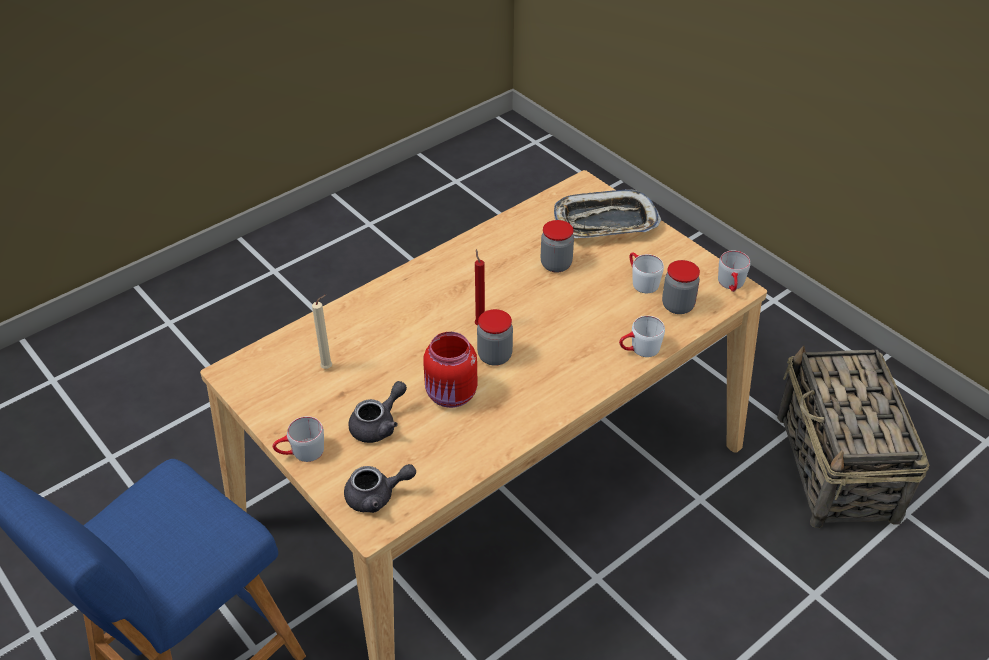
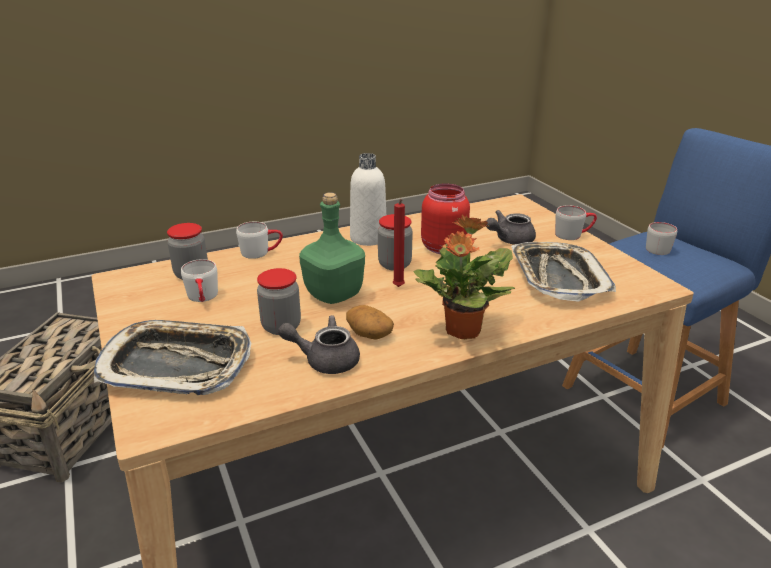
camera: 165 degrees left, 15 degrees down
(328, 367) = (558, 277): beige candle -> tray
(377, 496) = (512, 211): grey teapot -> grey teapot (325, 360)
(413, 285) = (462, 331): none -> potted plant
(485, 270) = (368, 333): none -> potato
(534, 304) = (333, 295): none -> green bottle
(540, 396) = (368, 238): none -> white bottle
(731, 285) = (119, 281): grey mug -> grey mug (657, 247)

